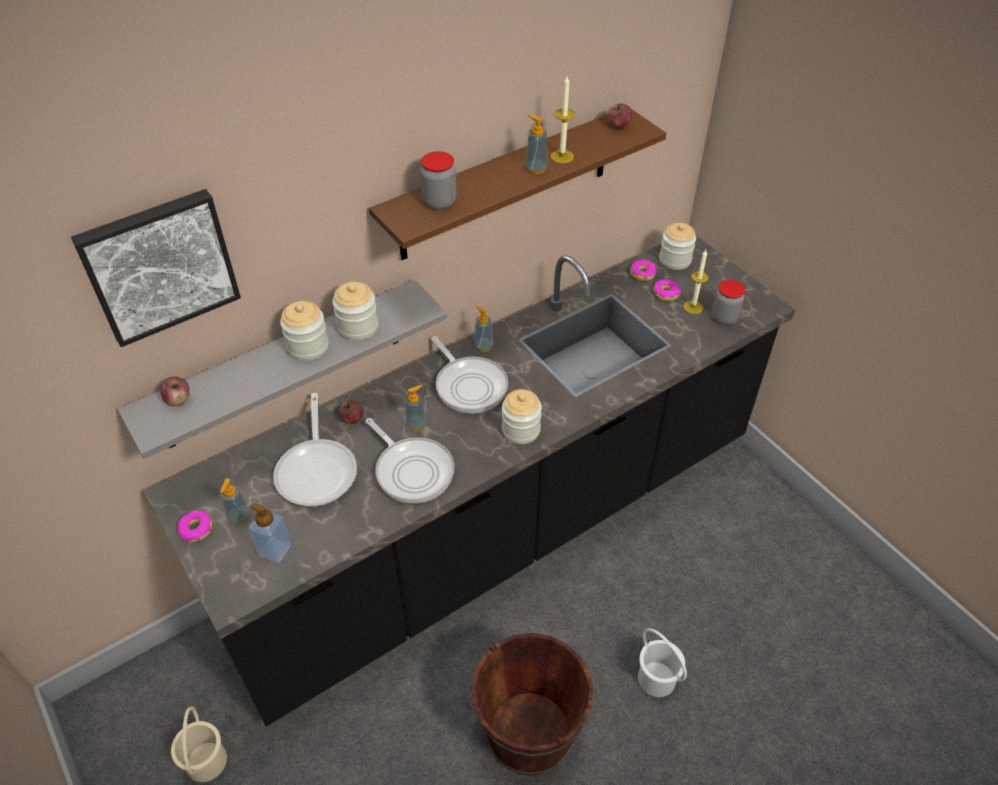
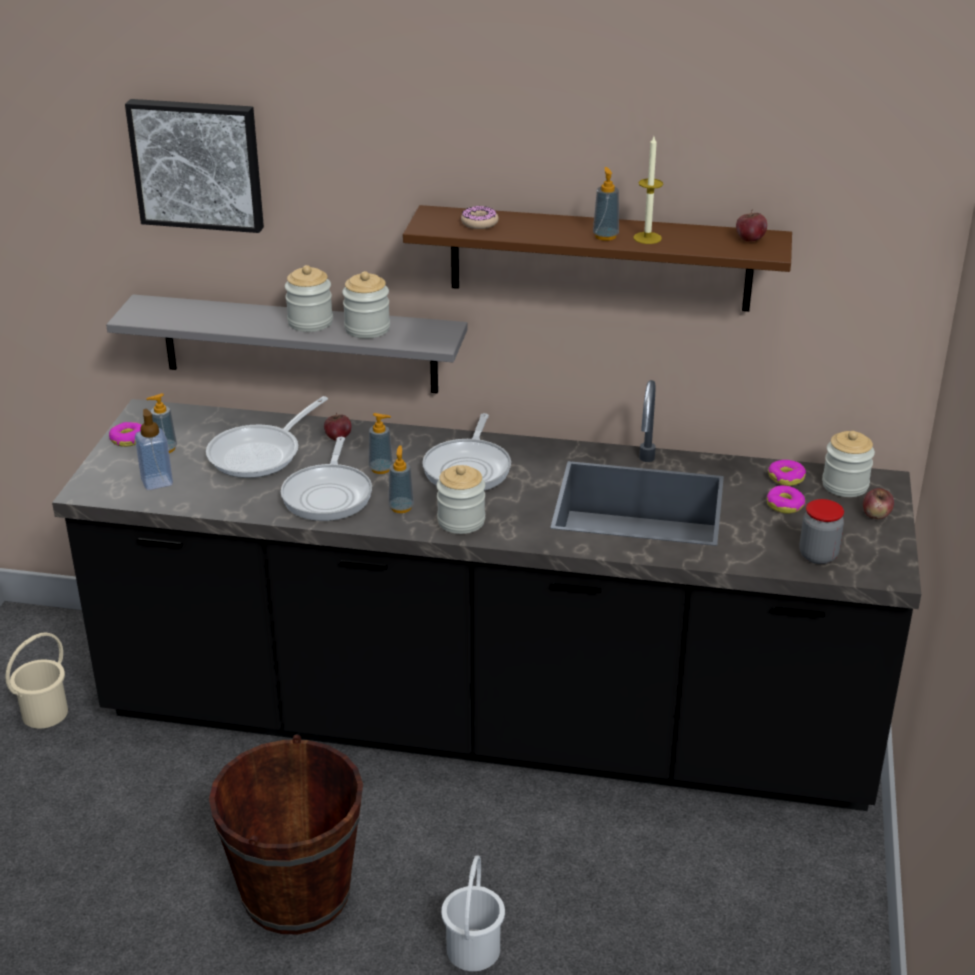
camera: 45 degrees right, 15 degrees down
(178, 399) = (175, 308): apple -> apple (876, 515)
(439, 202) = (479, 223): jar -> donut
(483, 346) = (527, 449): soap dispenser -> soap dispenser (401, 507)
(693, 307) = (796, 530): candle -> none

